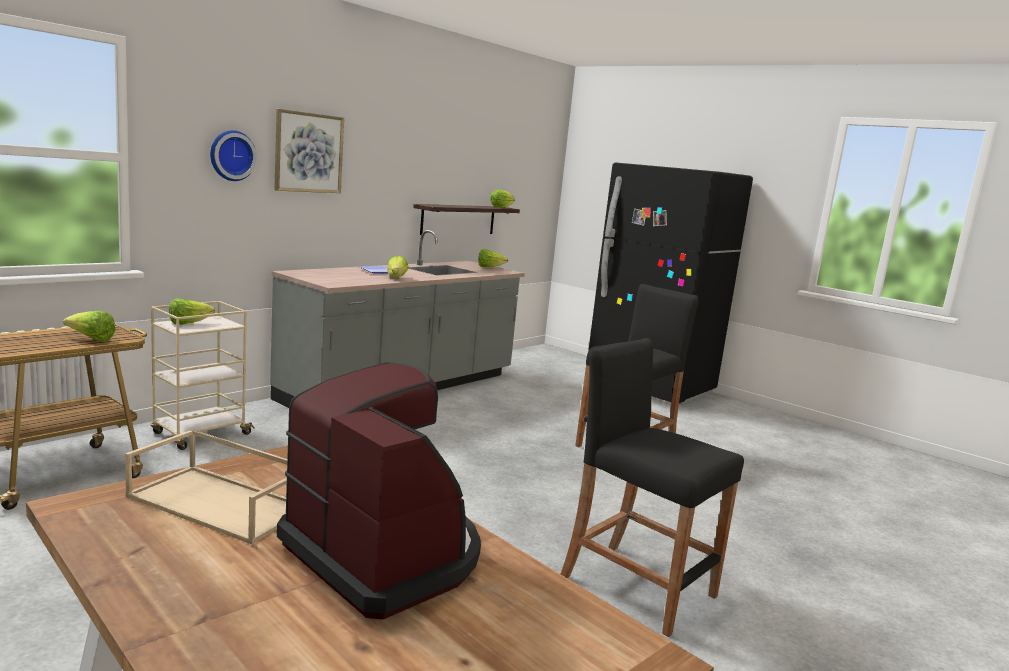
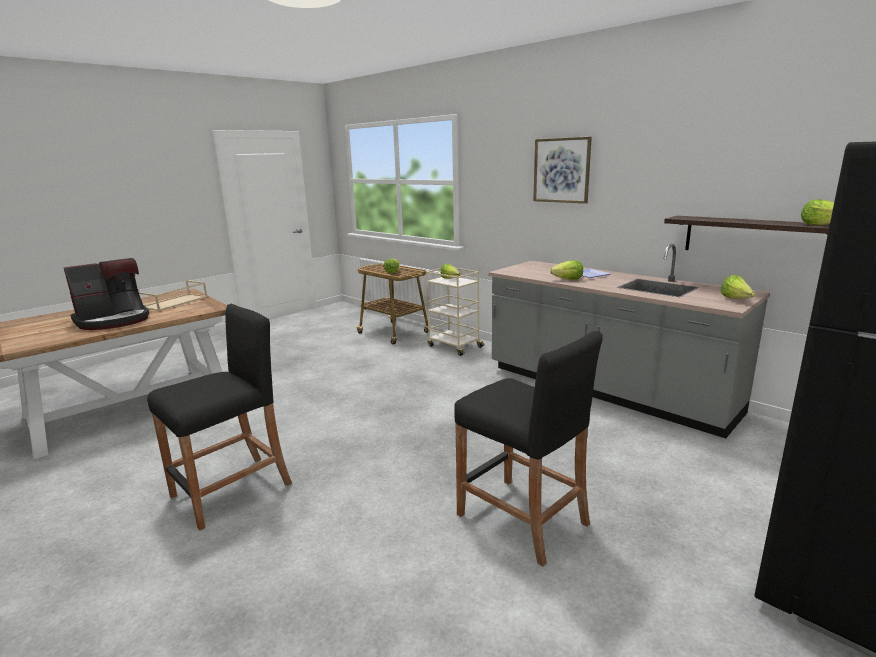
camera: 95 degrees right, 5 degrees up
(231, 155) = (507, 177): wall clock -> none

